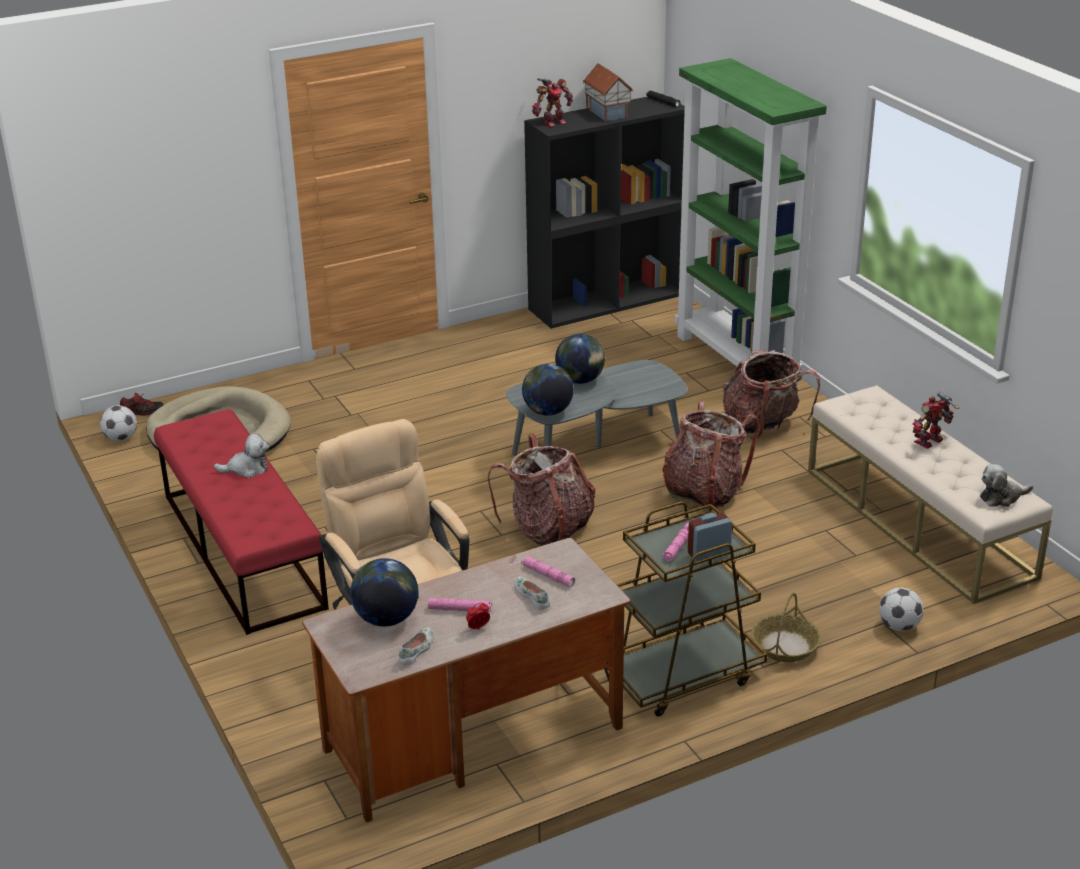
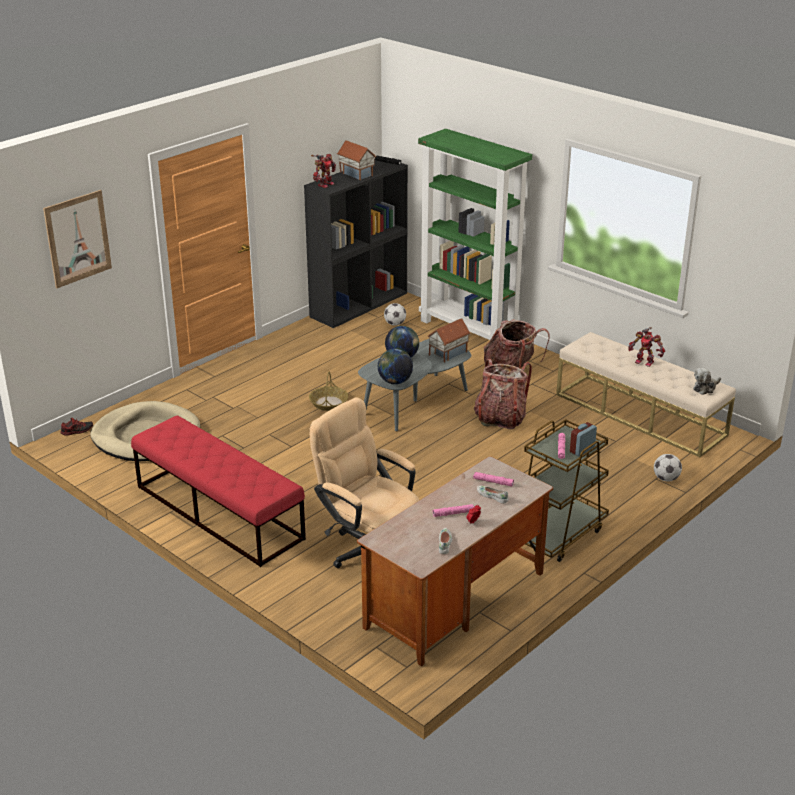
camera: 20 degrees left, 0 degrees up
(121, 438) = (74, 452): football -> football (395, 324)
(155, 153) = (78, 238): none -> picture
(247, 469) = (221, 453): plush toy -> none
(386, 619) = (411, 529): globe -> none
(548, 529) = (417, 460): backpack -> none
(654, 384) = (447, 353): none -> toy house
(785, 645) = (607, 503): basket -> basket (328, 403)
(930, 442) = (644, 361): toy robot -> toy robot turned 90 degrees counterclockwise

